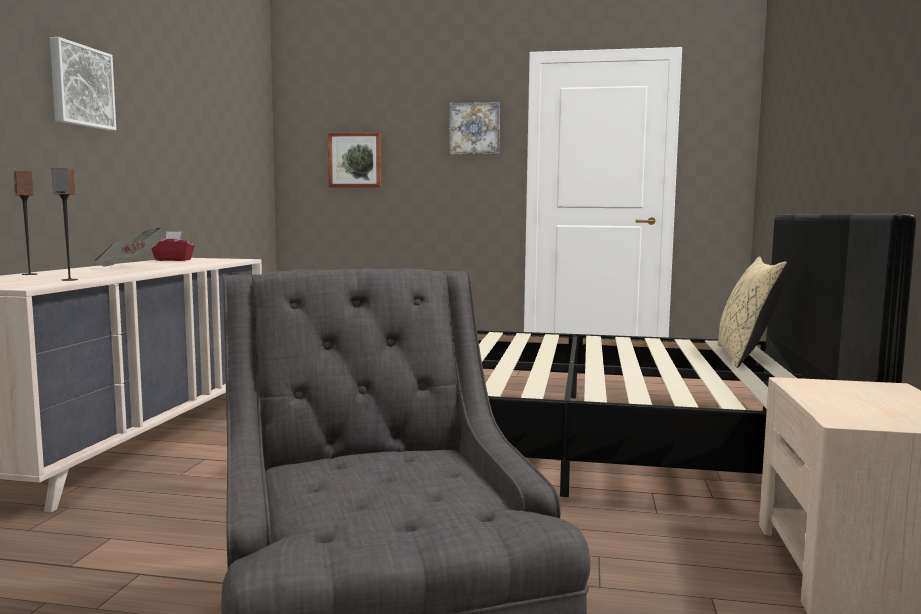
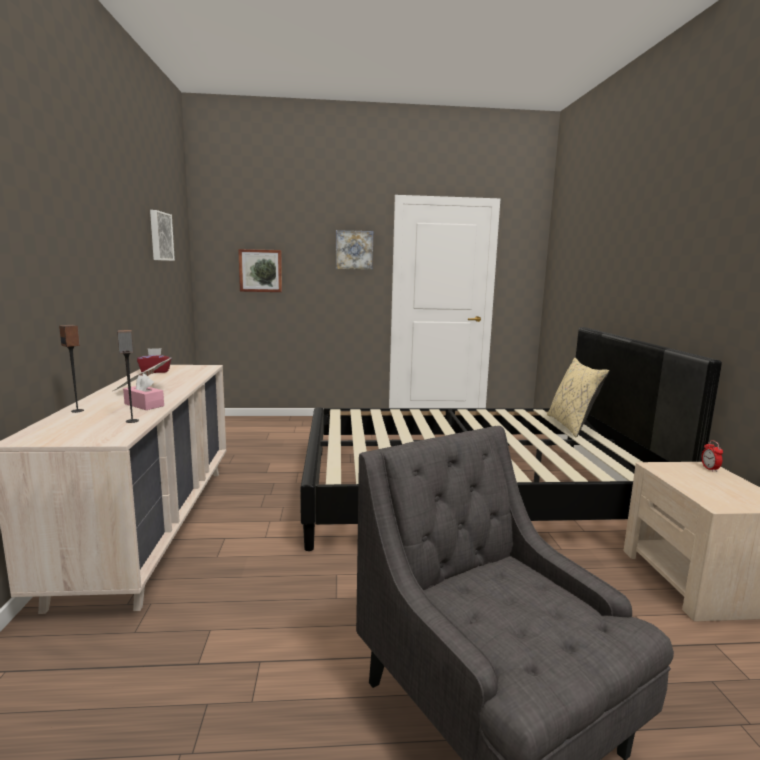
camera: 15 degrees left, 5 degrees up
(80, 86) = (84, 236): picture -> picture (160, 236)
(107, 274) = (144, 405): none -> pink tissue box
(891, 389) = (709, 469): none -> alarm clock

